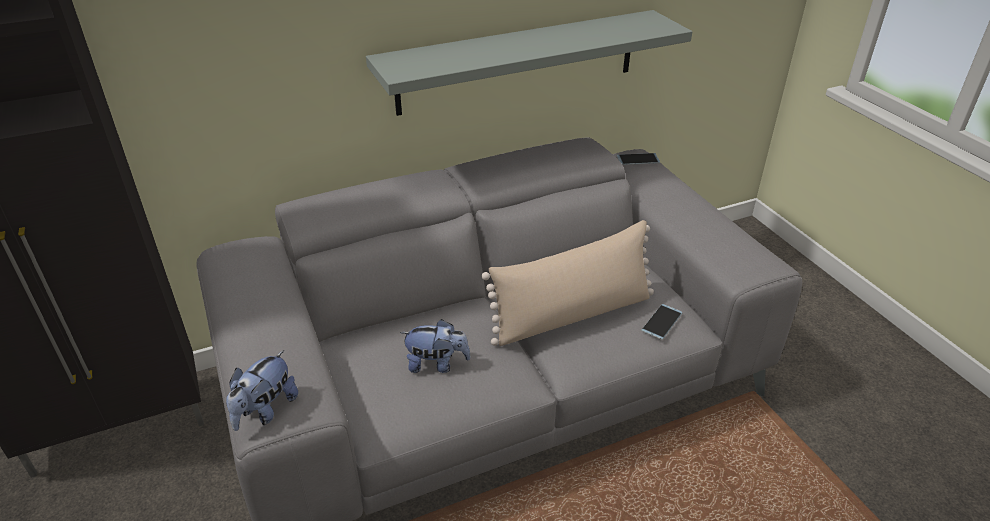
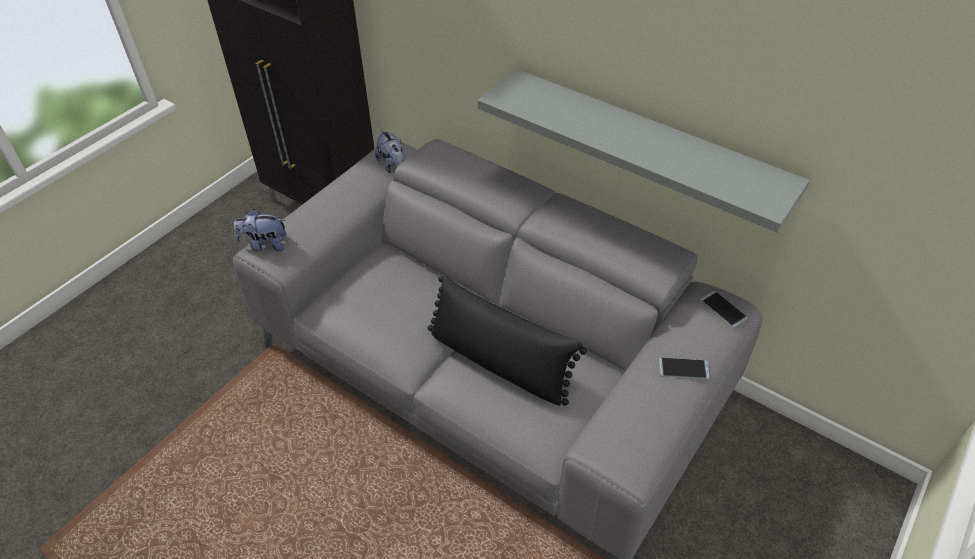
camera: 60 degrees right, 10 degrees up
(437, 364) = (390, 308): plush toy -> plush toy (393, 166)
(572, 315) = (499, 362): beige pillow -> black pillow
(662, 322) = (534, 425): phone -> phone (683, 368)

